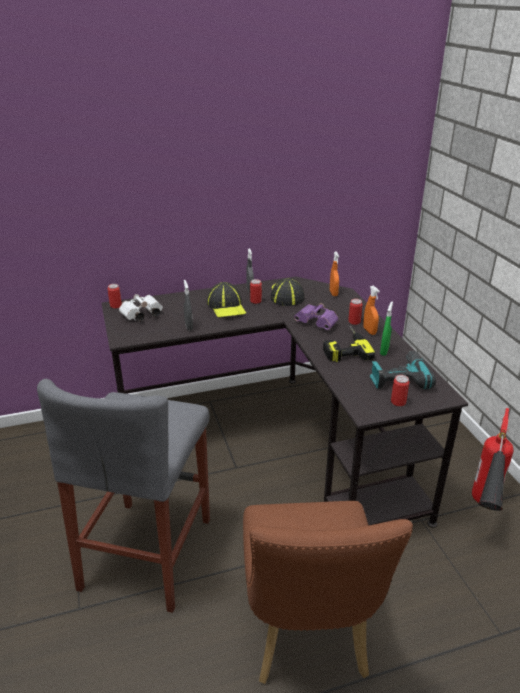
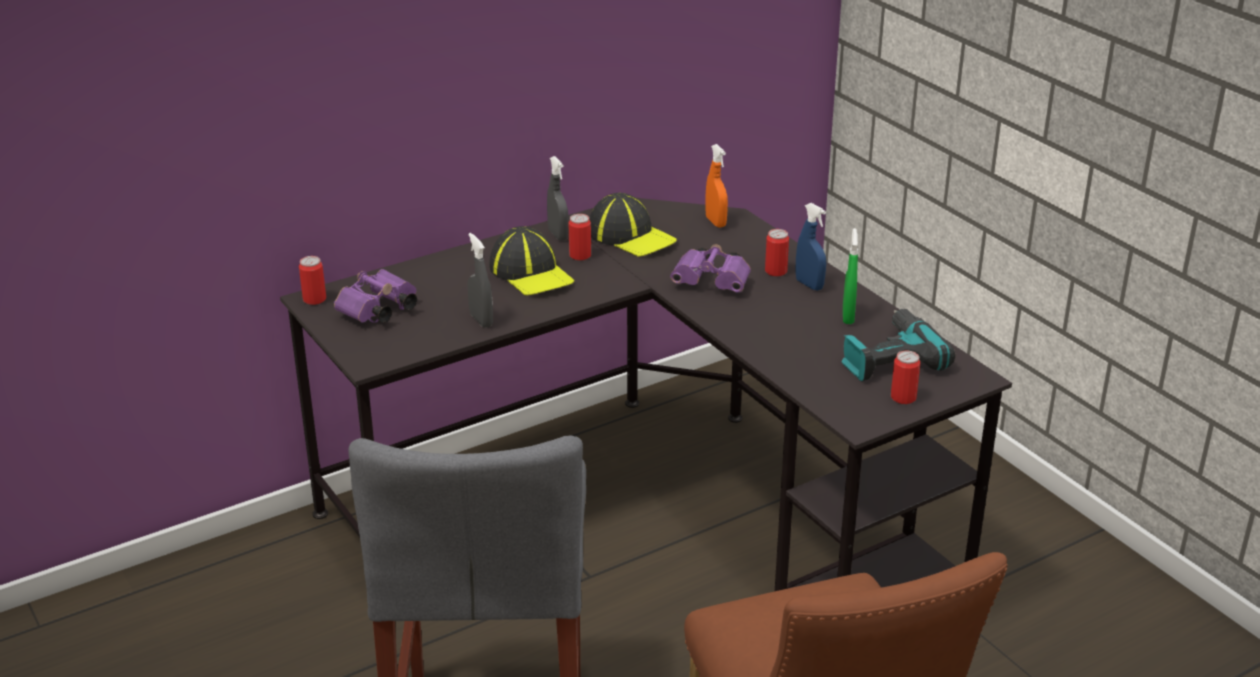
camera: 15 degrees left, 0 degrees up
(141, 316) = (377, 312): white binoculars -> purple binoculars
(286, 295) = (631, 236): cap -> cap turned 150 degrees clockwise
(343, 347) = (777, 319): power drill -> none
(369, 331) = (809, 285): orange spray bottle -> blue spray bottle
(482, 514) = (1041, 577): fire extinguisher -> none

